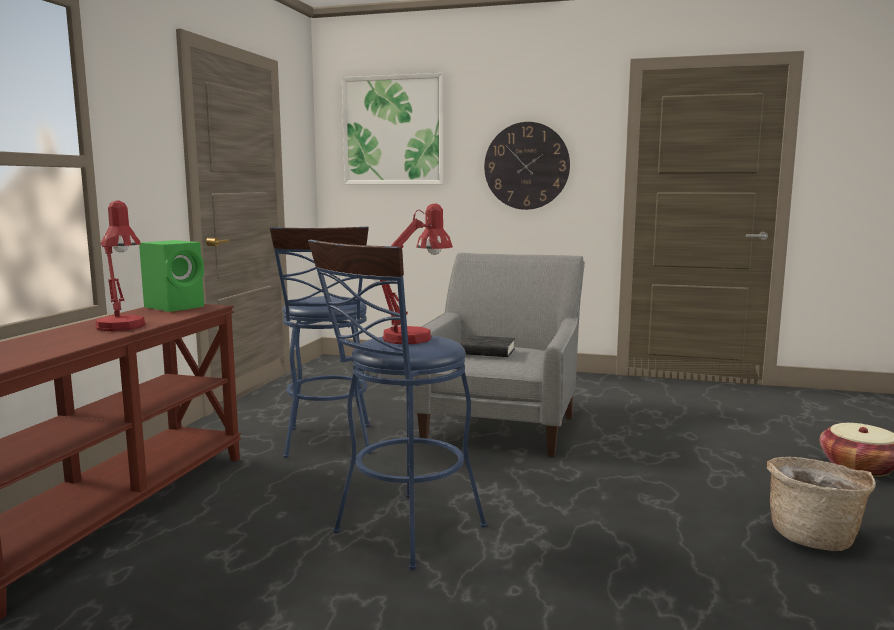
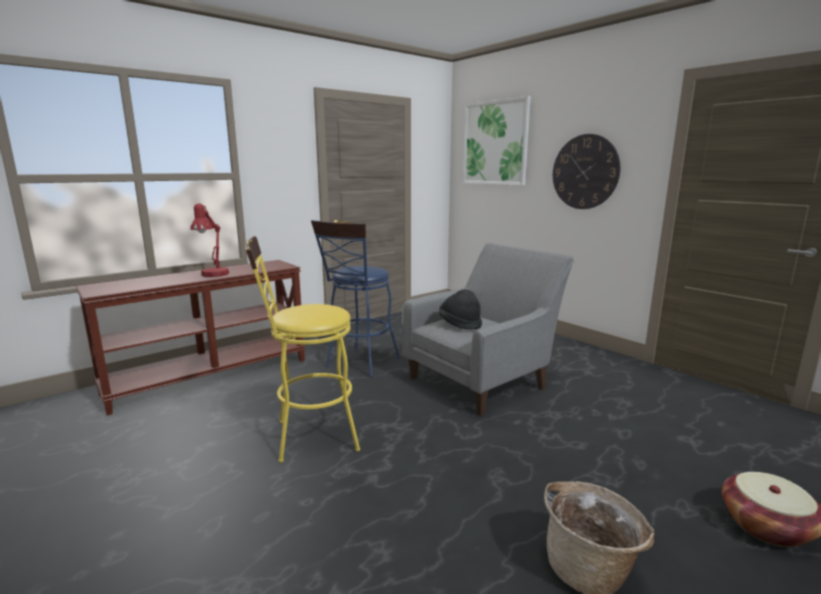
camera: 35 degrees right, 5 degrees up
(176, 307) = (272, 264): green speaker -> none
(401, 533) = (308, 436): blue stool -> yellow stool
(415, 337) = (320, 309): red table lamp -> none
(487, 352) = (460, 323): black book -> black hat

